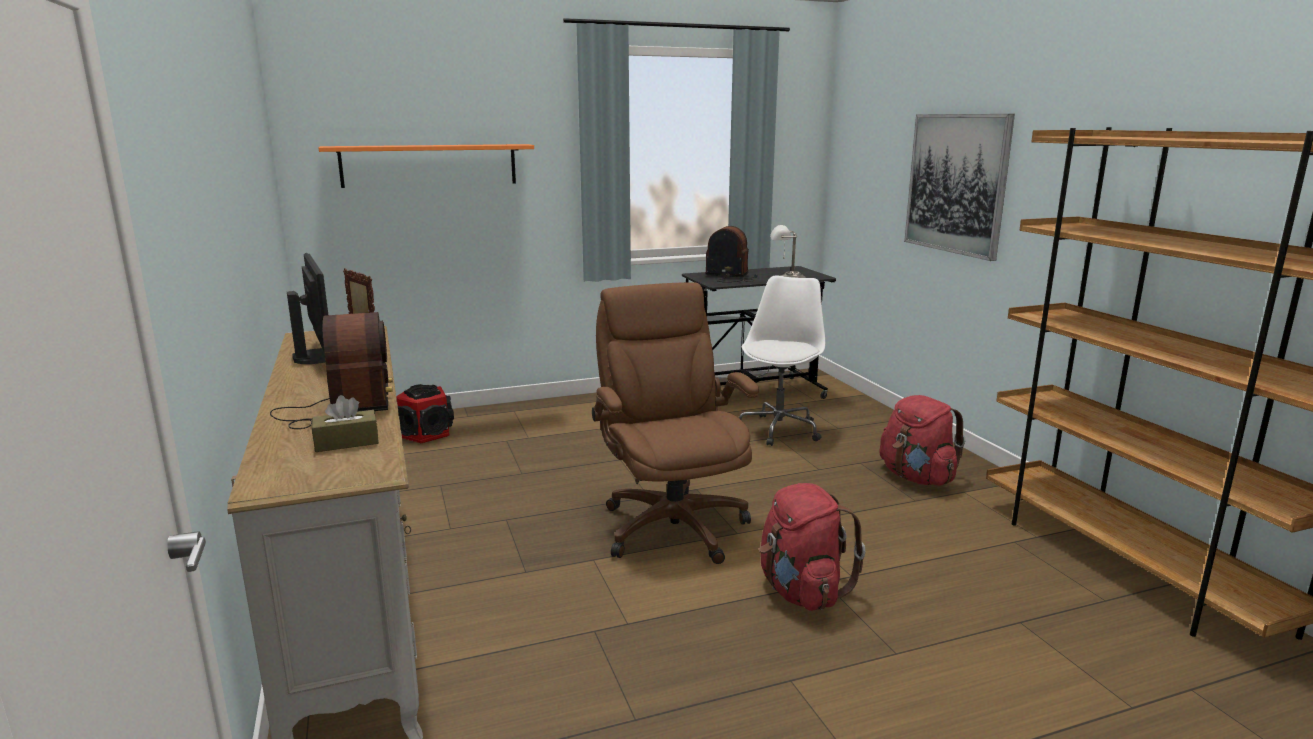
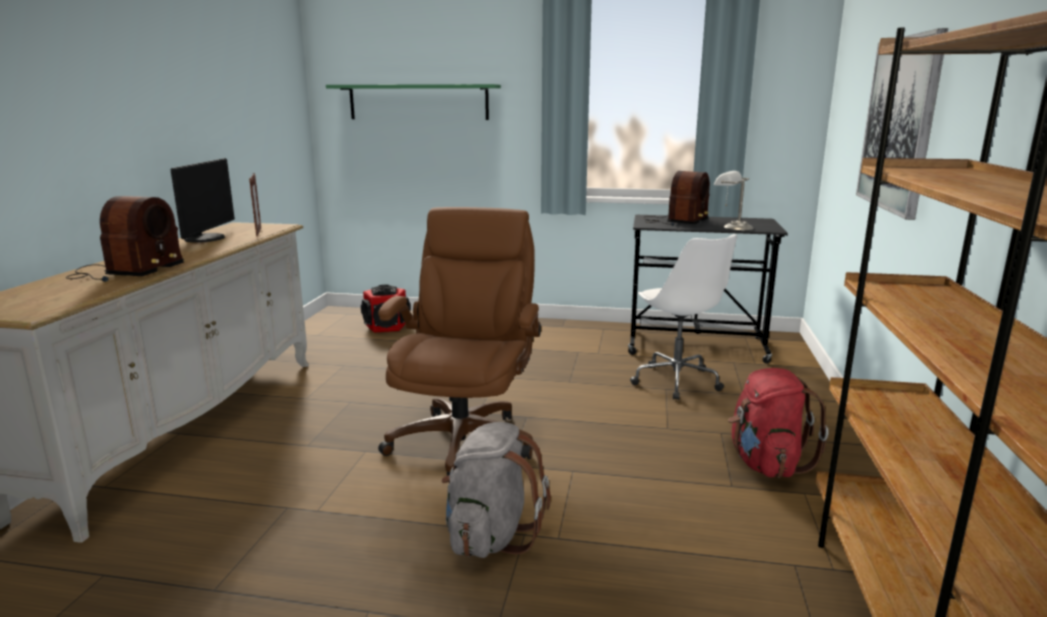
camera: 30 degrees right, 0 degrees up
(346, 442) = (70, 292): brown tissue box -> none
(429, 165) = (418, 102): orange shelf -> green shelf
(731, 277) = (675, 221): radio -> radio turned 75 degrees clockwise
(779, 430) = (677, 382): white office chair -> white office chair turned 105 degrees clockwise
(801, 591) = (490, 535): red backpack -> grey backpack

